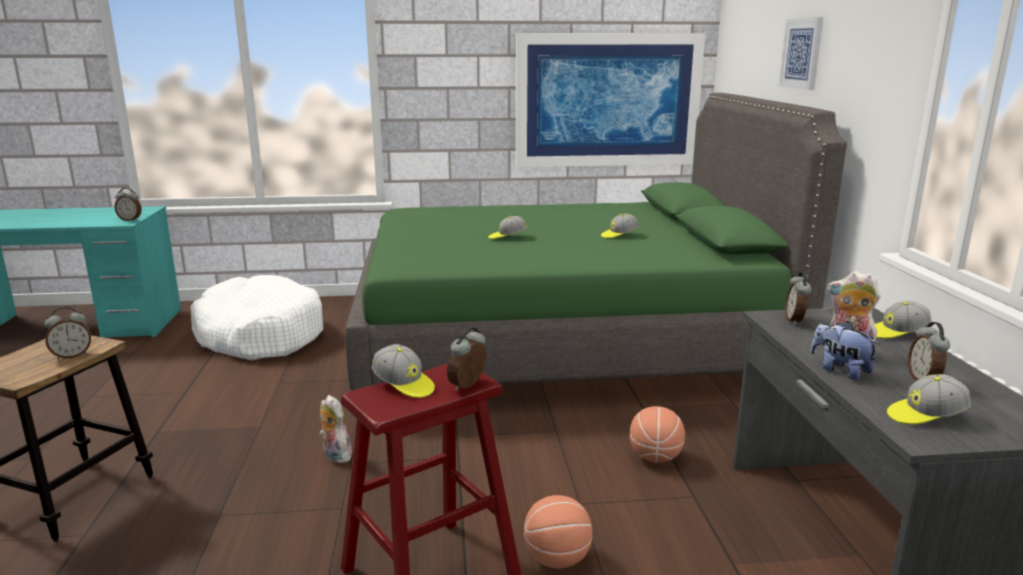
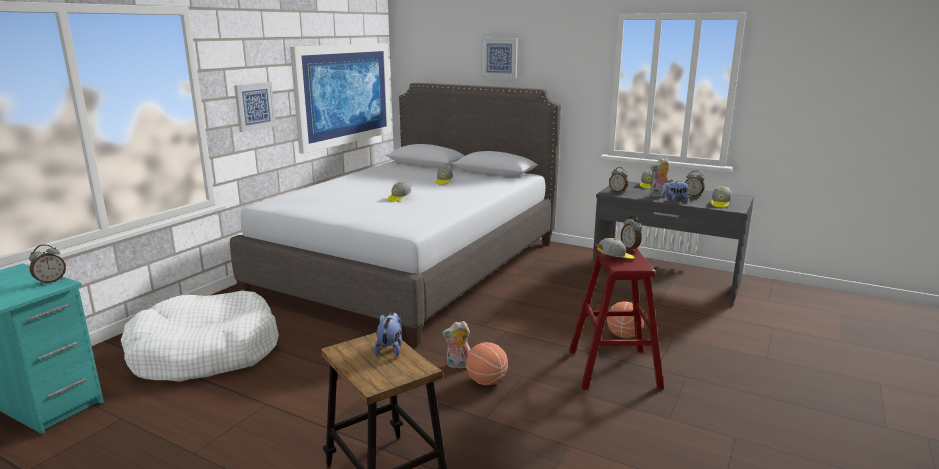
camera: 55 degrees left, 0 degrees up
(72, 356) = (390, 349): alarm clock -> plush toy
(452, 101) = (254, 106): none -> picture
(561, 343) = (412, 267): green bed -> grey bed
(655, 458) = (566, 289): basketball -> basketball (486, 381)

